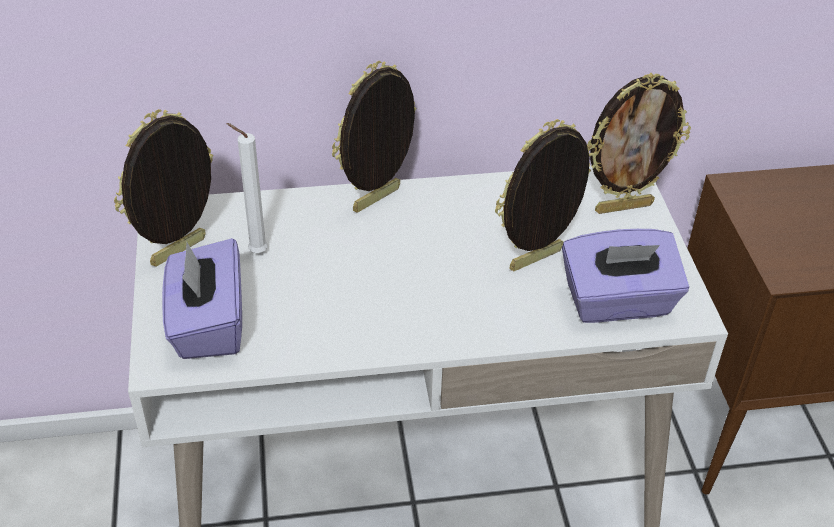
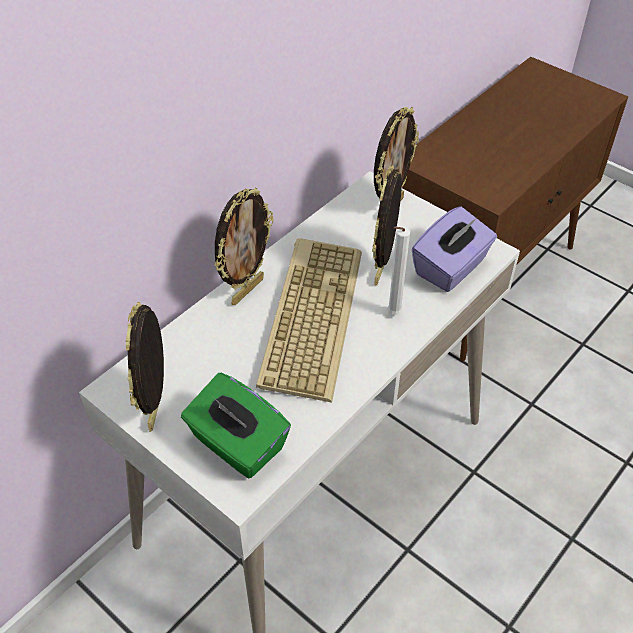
camera: 40 degrees left, 5 degrees up
(207, 324) = (237, 444): purple tissue box -> green tissue box
(255, 252) = (208, 375): white candle -> white candle (392, 314)
(378, 201) = (246, 290): picture frame -> picture frame turned 150 degrees counterclockwise
(410, 258) = (309, 315): none -> keyboard

